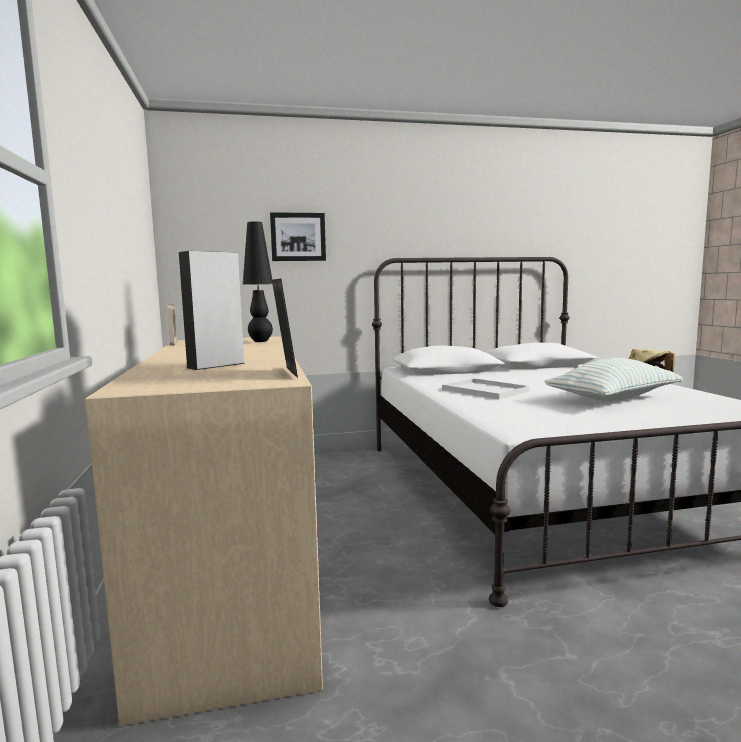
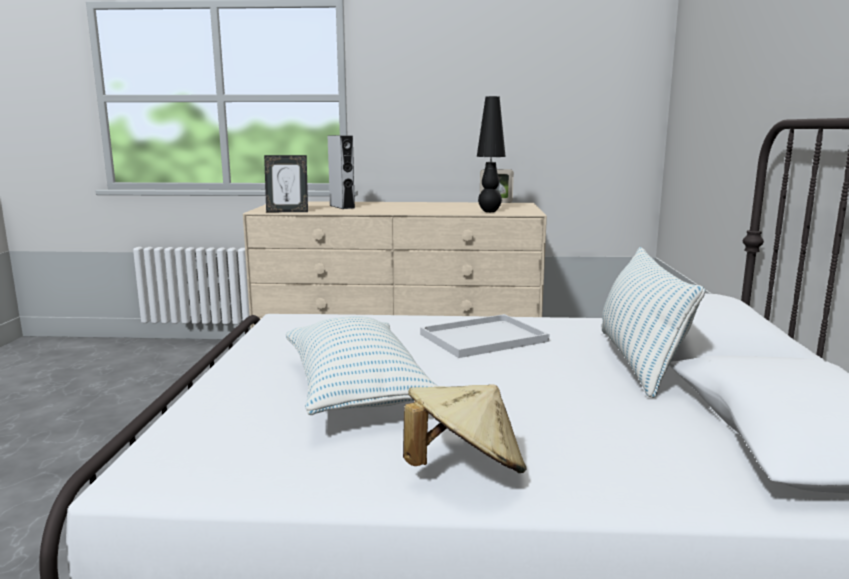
camera: 105 degrees right, 5 degrees up
(298, 237) = (732, 87): picture -> none
(484, 374) = (638, 361): none -> pillow

